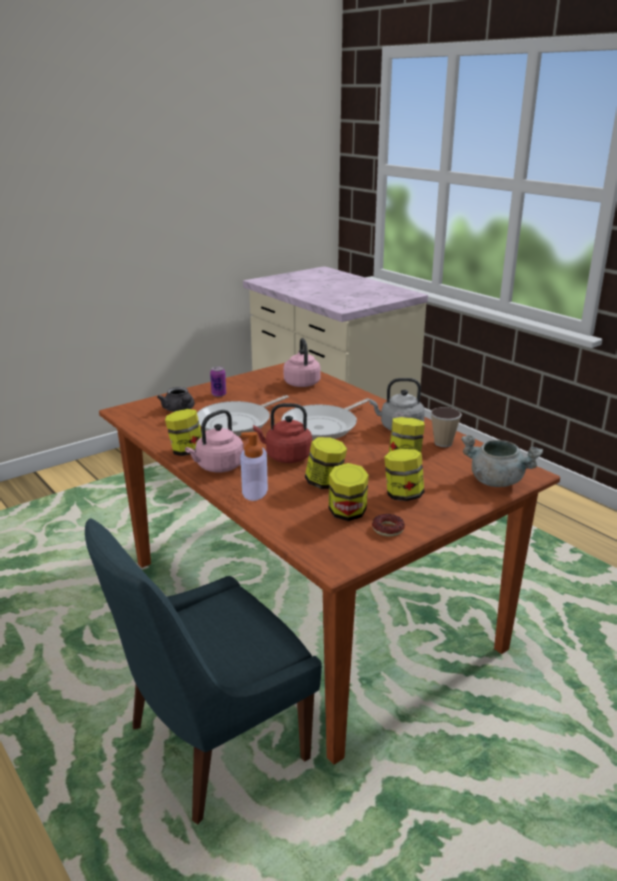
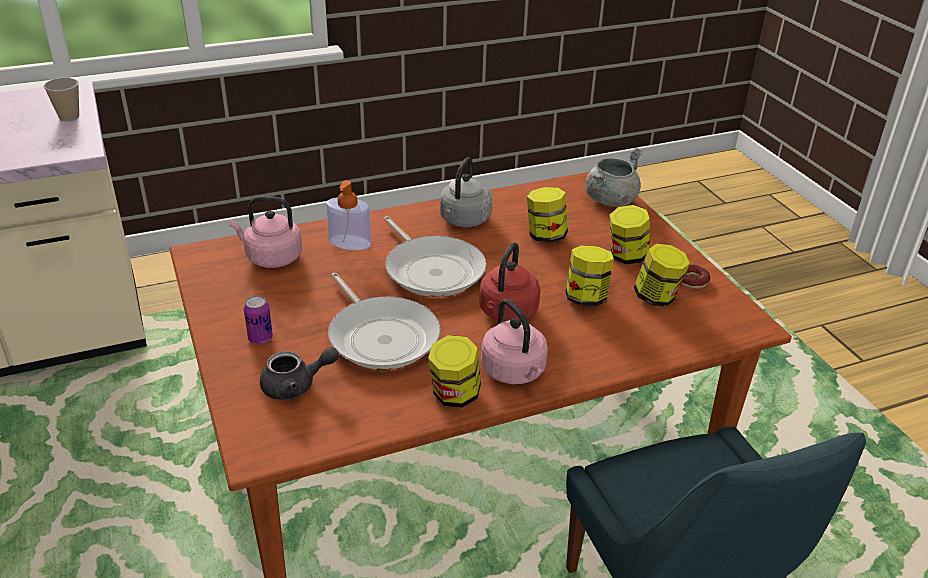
camera: 75 degrees left, 10 degrees up
(254, 491) = (590, 352): soap dispenser -> soap dispenser (349, 242)
(443, 443) = (515, 204): cup -> cup (69, 117)

